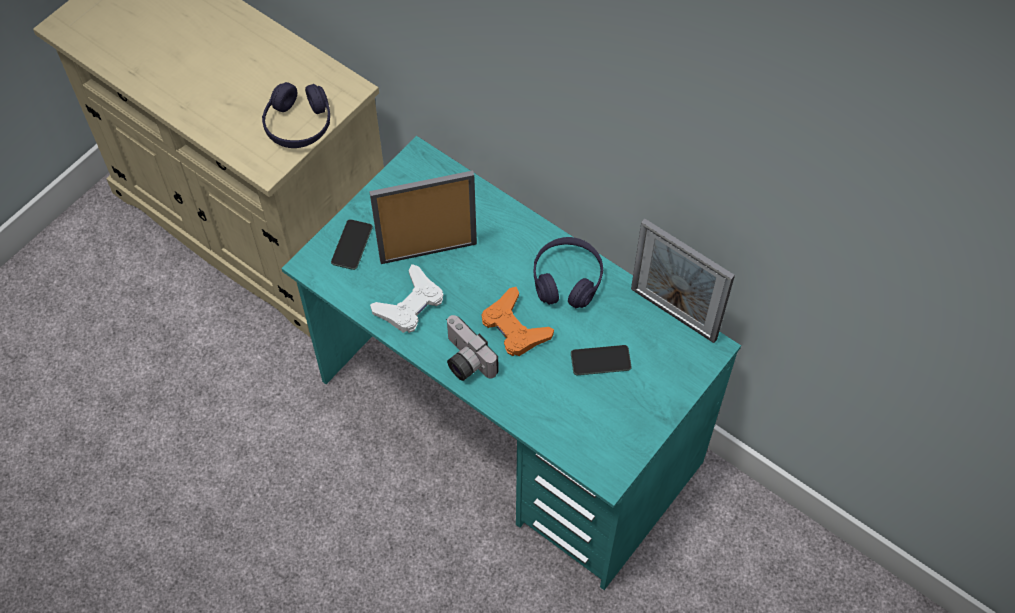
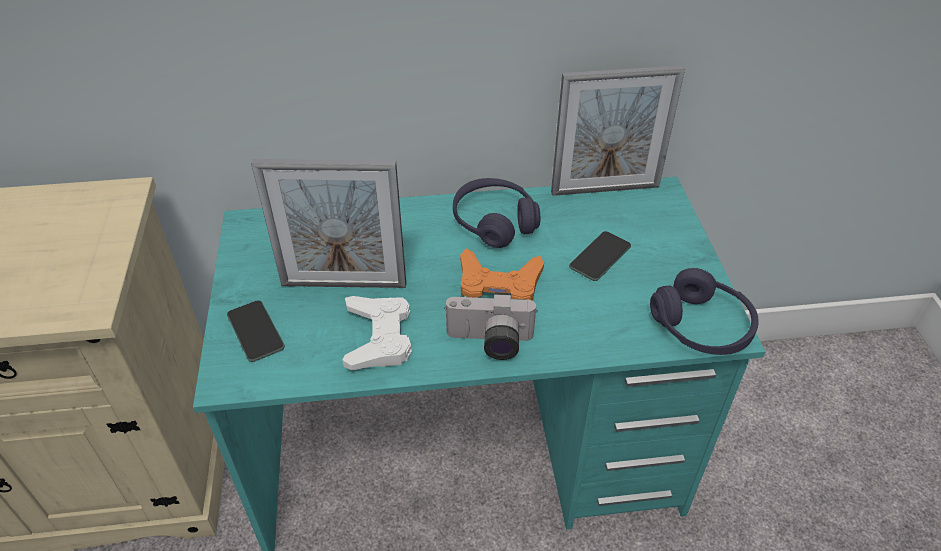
camera: 45 degrees left, 15 degrees down
(298, 124) = (89, 250): purple headphones -> purple headphones (701, 326)
(428, 252) = (344, 284): picture frame -> picture frame turned 120 degrees counterclockwise

